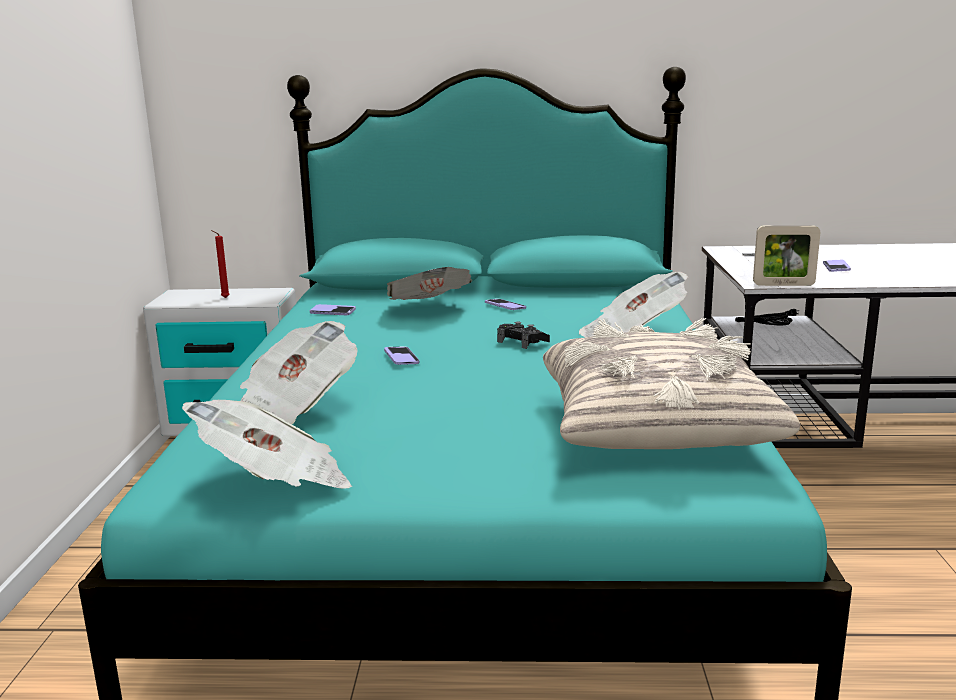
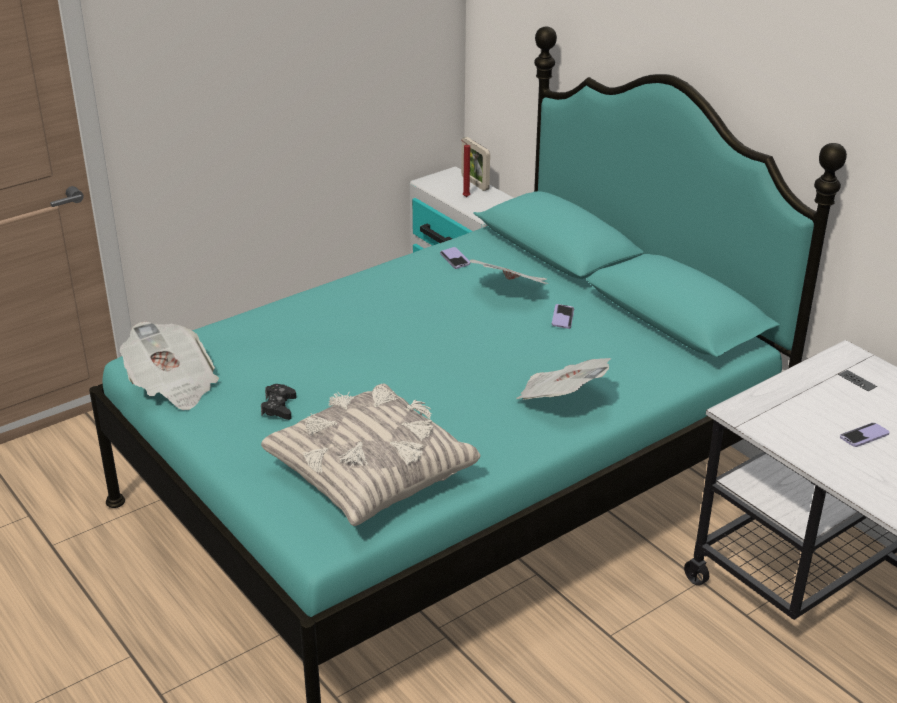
camera: 50 degrees right, 15 degrees up
(292, 408) = (261, 340): newspaper -> none
(401, 357) = (390, 331): phone -> none
(522, 342) = (482, 361): black game controller -> black game controller (279, 407)
(783, 284) = (747, 425): picture frame -> picture frame (475, 183)

